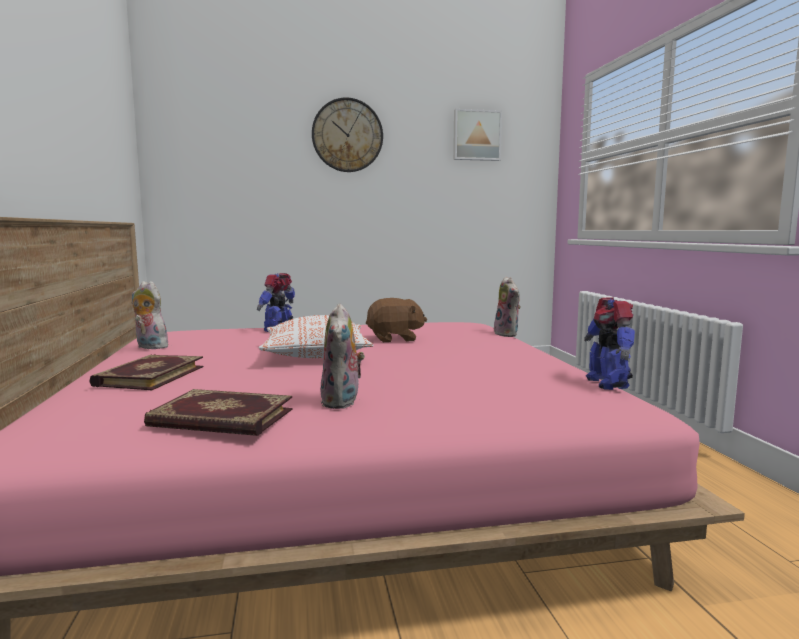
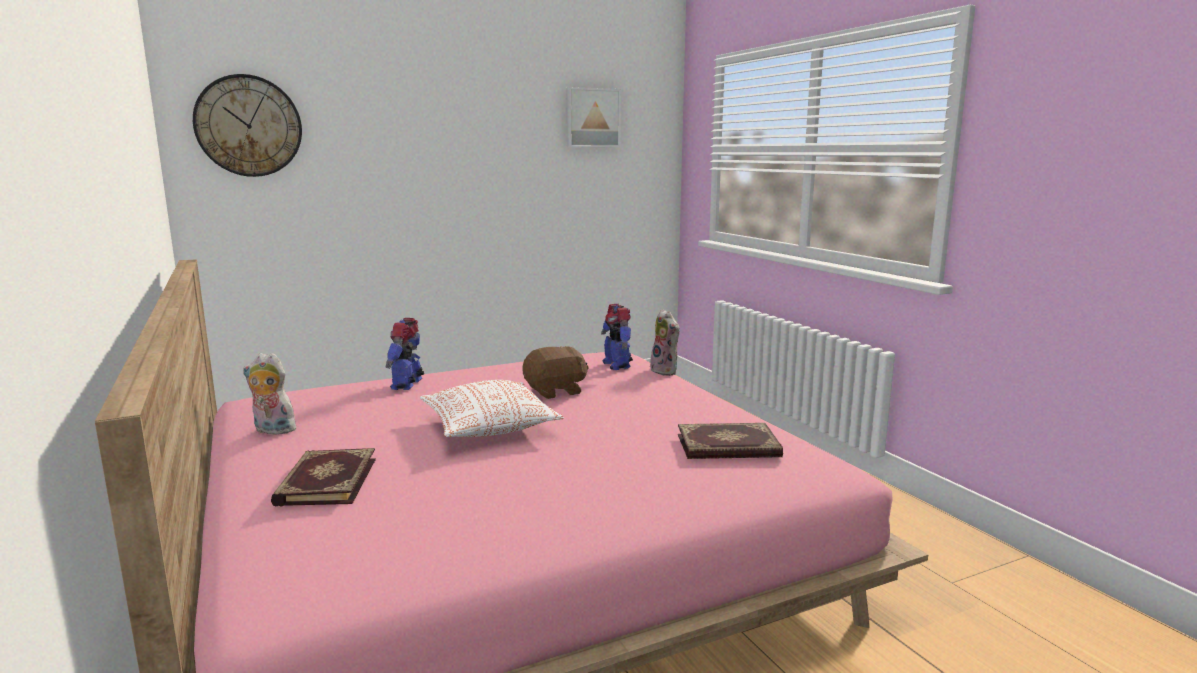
camera: 15 degrees left, 5 degrees up
(221, 419) = (468, 536): book -> book (728, 447)
(343, 402) = (572, 497): plush toy -> none
(347, 135) = (440, 120): wall clock -> wall clock (248, 126)
(607, 383) = (800, 440): toy robot -> toy robot (617, 365)

